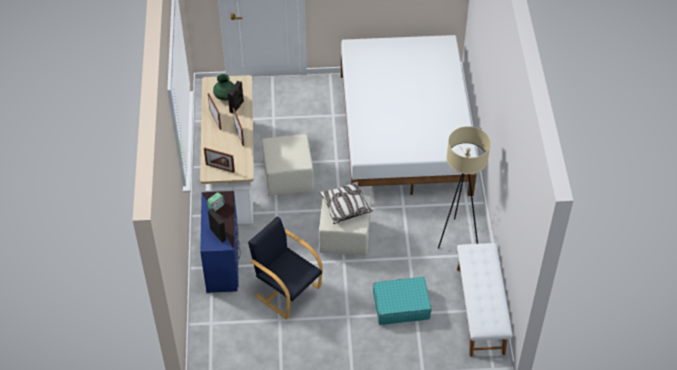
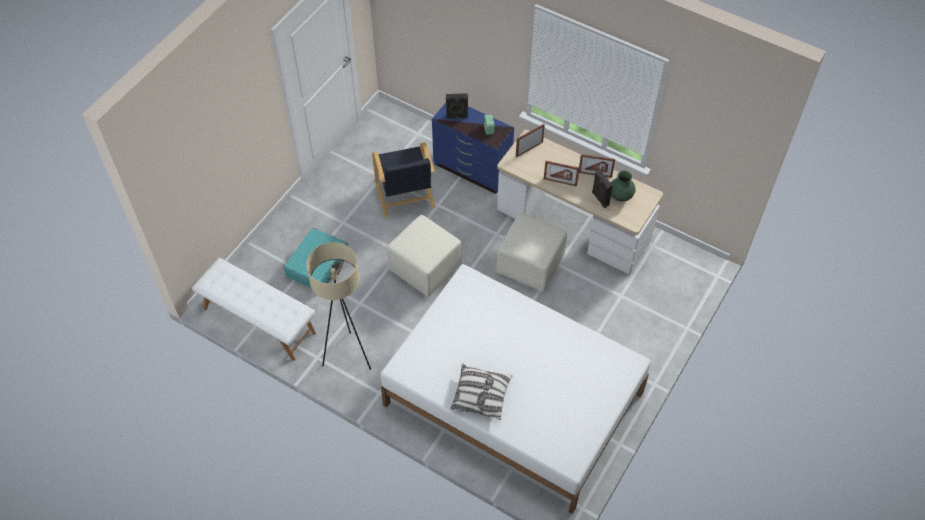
camera: 125 degrees right, 5 degrees up
(287, 290) = (405, 196): black armchair -> black armchair turned 90 degrees clockwise
(345, 207) = (428, 244): pillow -> pillow (481, 396)

